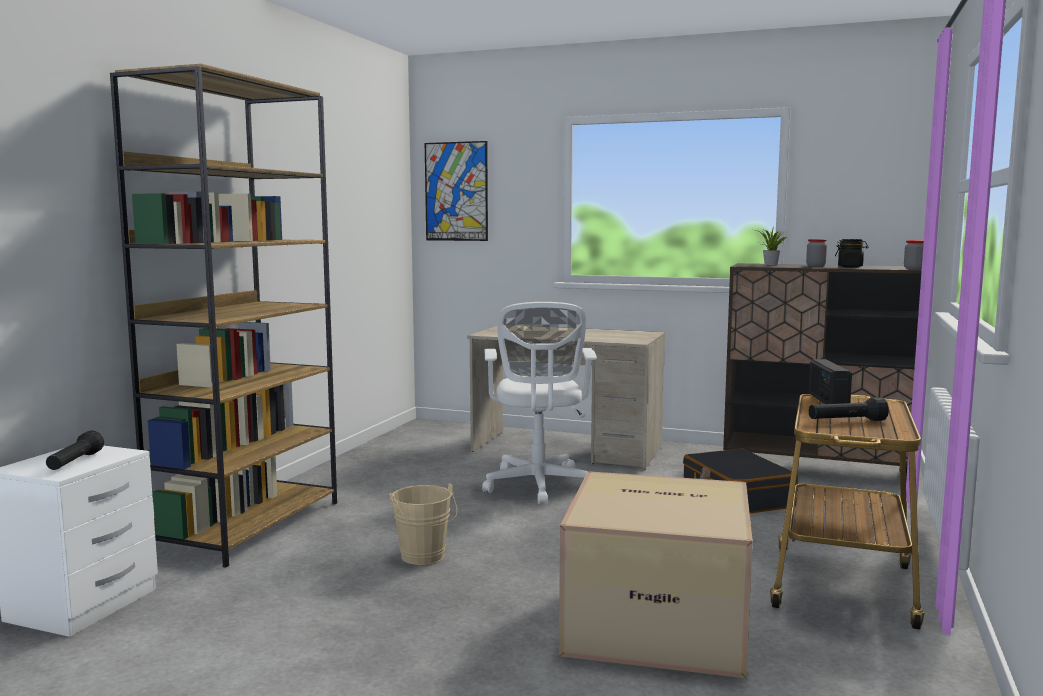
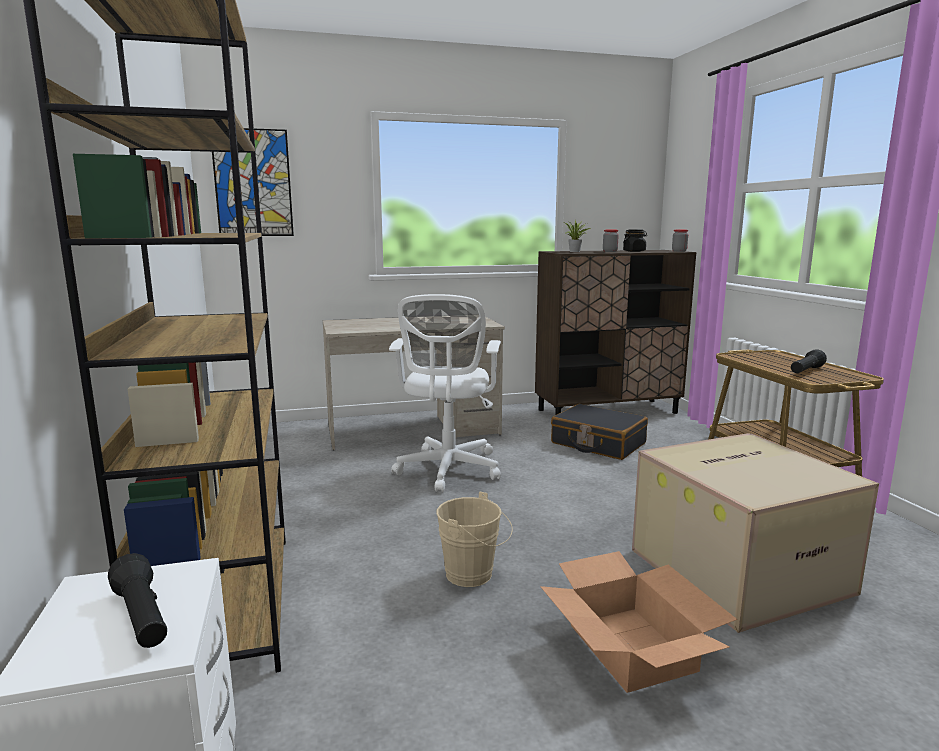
camera: 35 degrees left, 5 degrees up
(454, 632) = (631, 647): none -> cardboard box
(538, 486) = (448, 471): white office chair -> white office chair turned 45 degrees clockwise
(827, 401) = (748, 357): radio -> none

